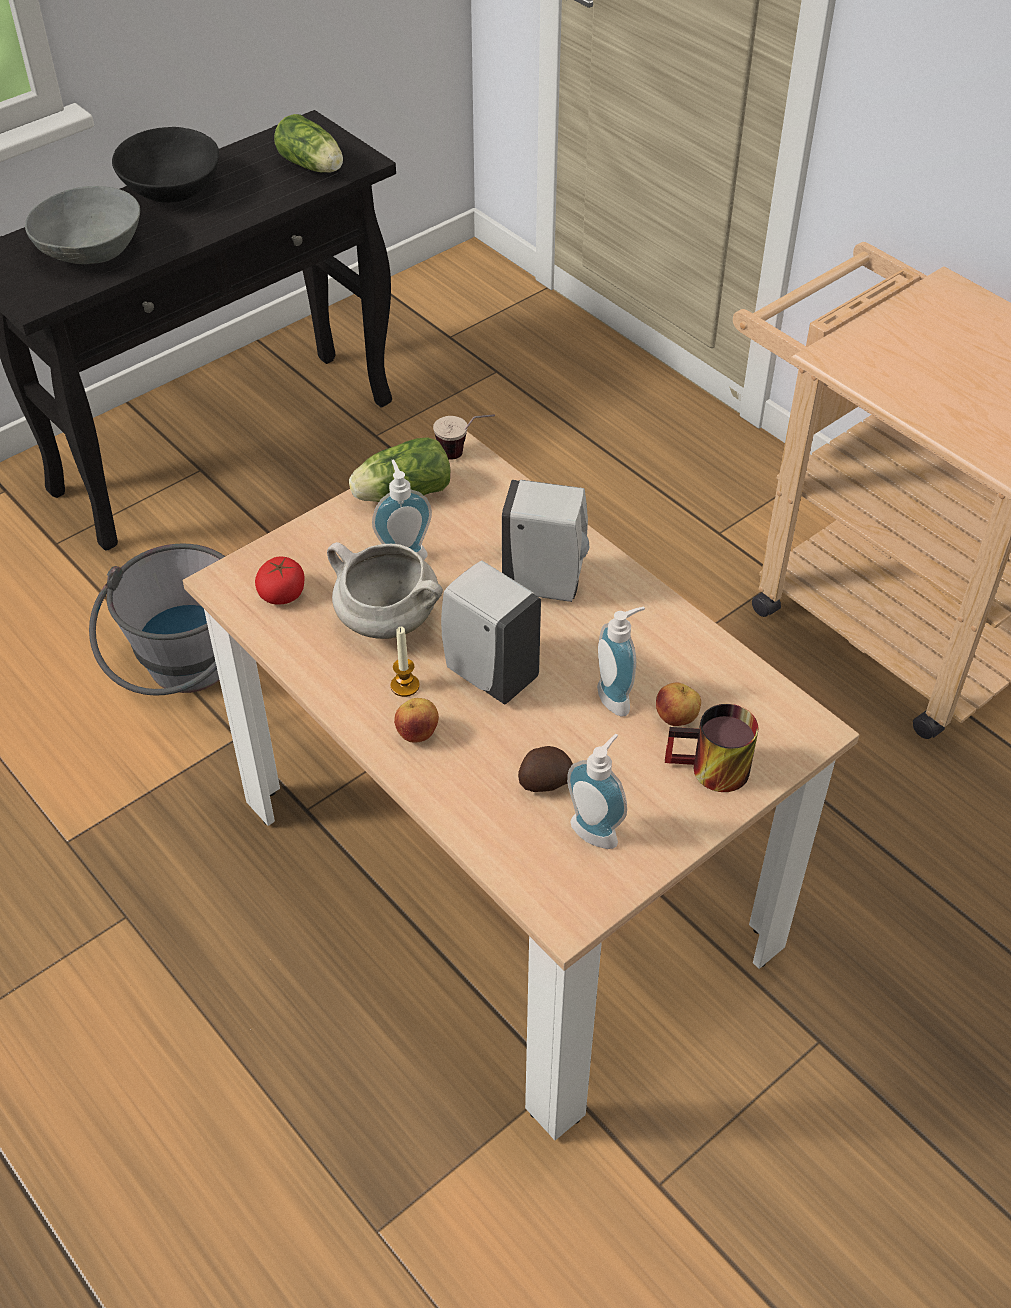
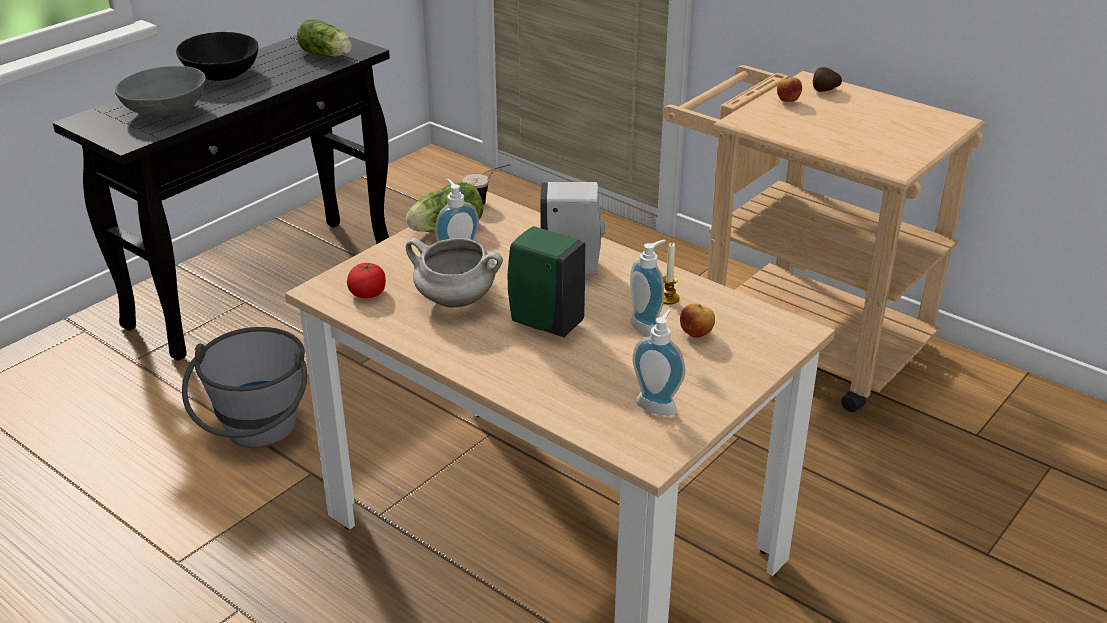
camera: 10 degrees left, 15 degrees down
(405, 686) = (481, 336): candle -> candle (668, 298)
(417, 733) = (499, 363): apple -> apple (787, 101)
(489, 673) = (544, 323): white soap dispenser -> green soap dispenser
(544, 782) = (608, 381): potato -> potato (824, 90)
(710, 773) = (732, 362): mug -> none

